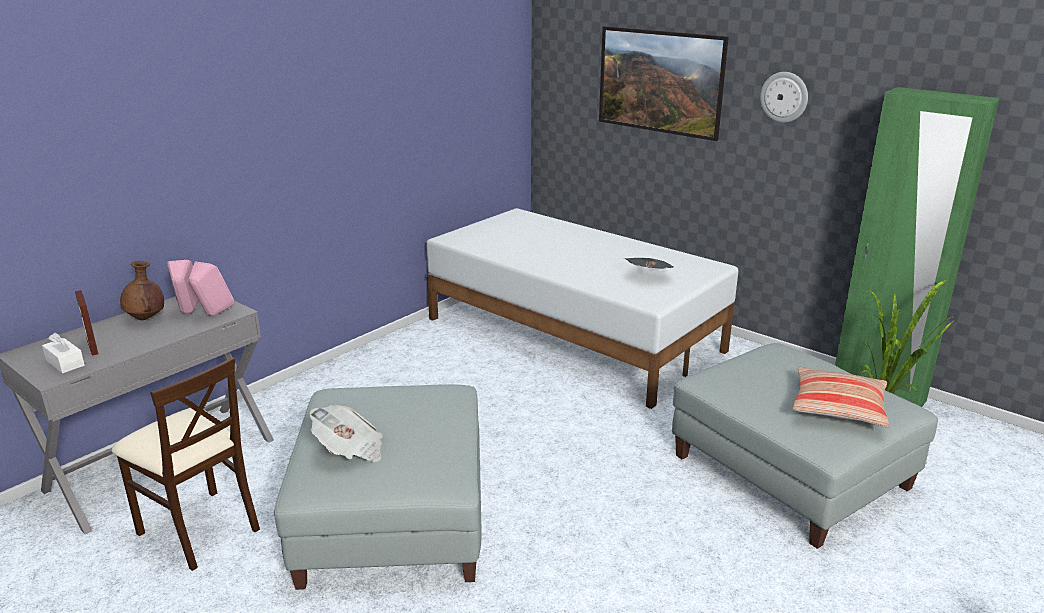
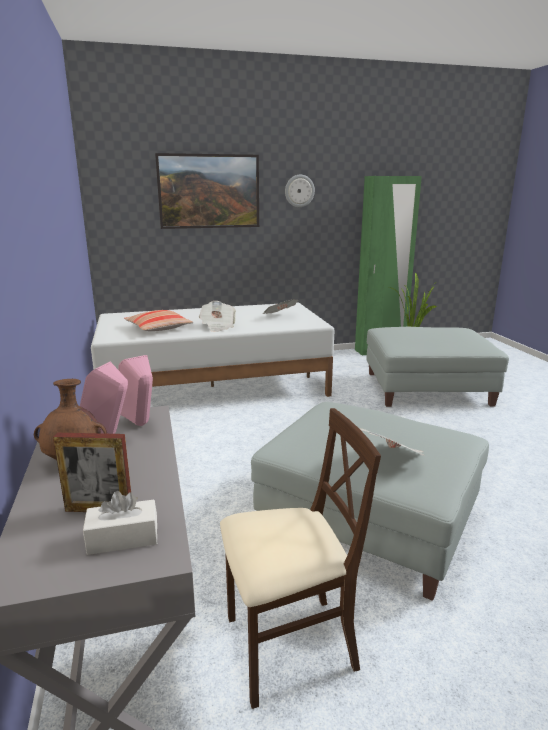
camera: 55 degrees left, 5 degrees down
(554, 263) = (218, 326): none -> newspaper
(838, 407) = (456, 335): pillow -> pillow (159, 328)

